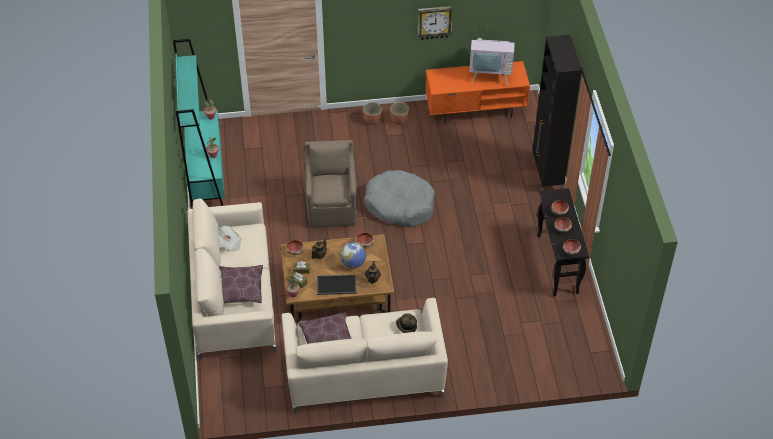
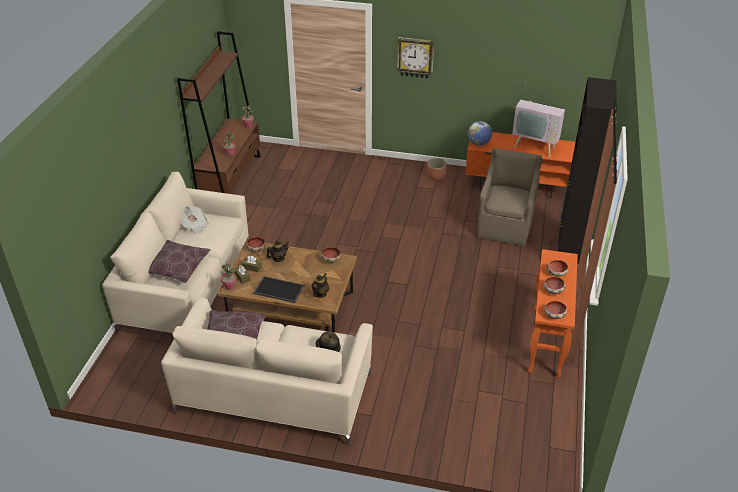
camera: 20 degrees right, 10 degrees down
(206, 174) = (230, 180): turquoise bookcase -> brown bookcase
(332, 207) = (331, 232): brown armchair -> brown armchair (505, 226)
(353, 263) = (308, 274): globe -> globe (478, 143)
(372, 120) = (410, 172): planter -> none
(399, 205) = (399, 245): grey dog bed -> none
(434, 22) = (485, 74): wall clock -> wall clock (415, 57)
(558, 264) = (546, 342): black console table -> orange console table

